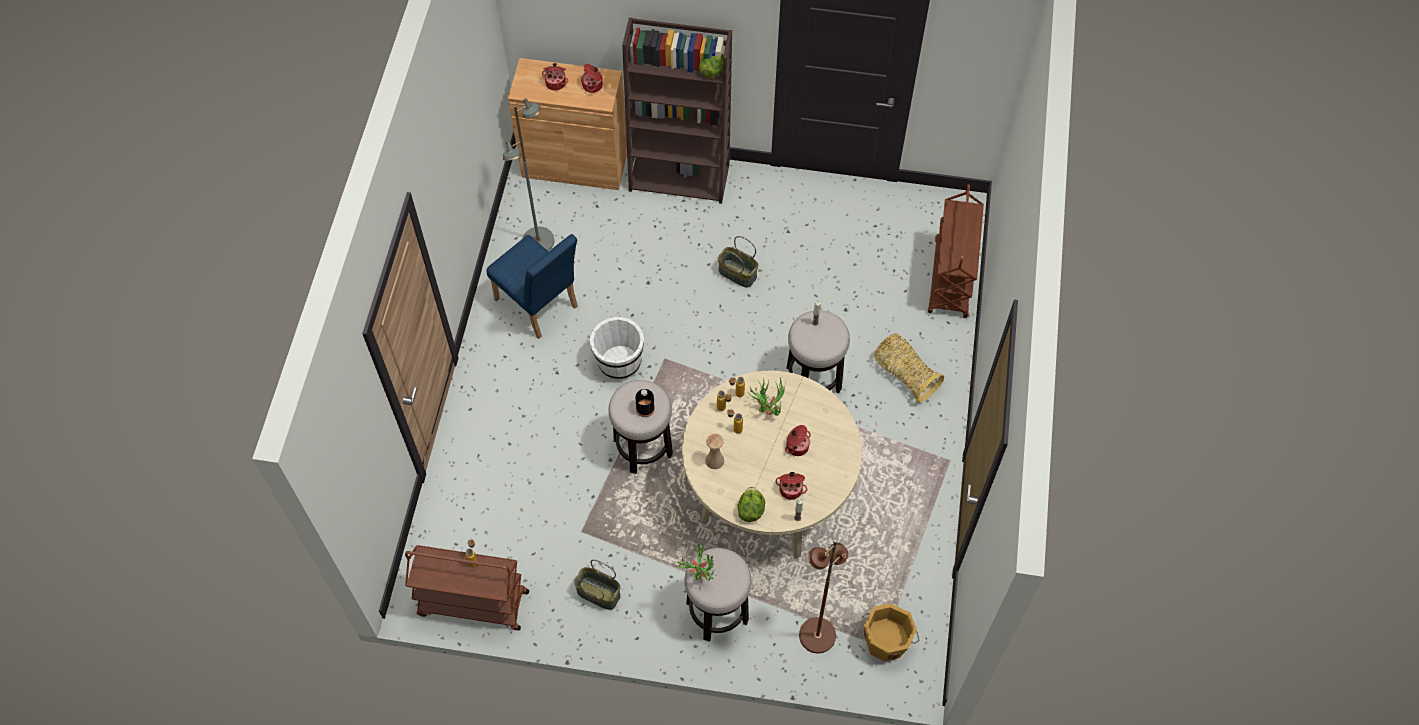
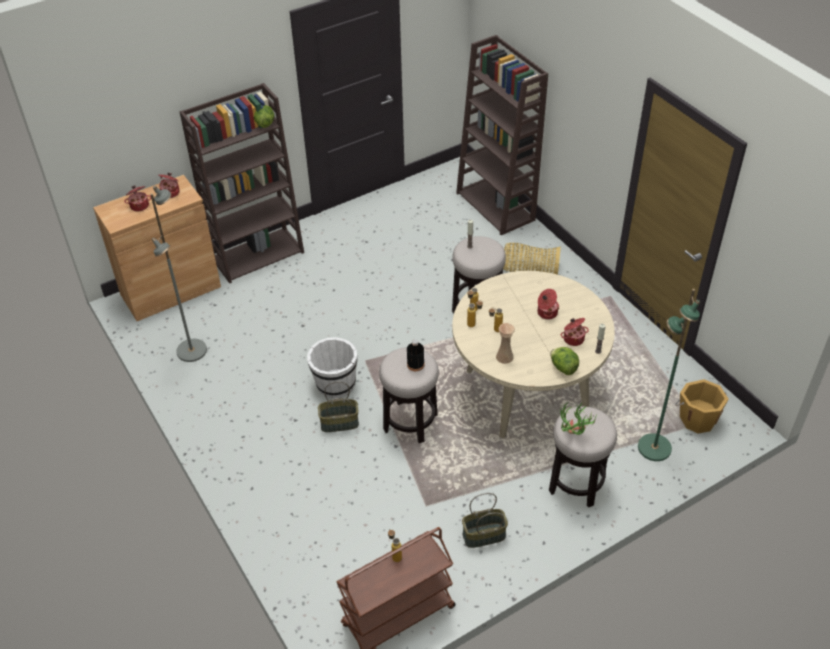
camera: 40 degrees left, 15 degrees down
(540, 307) = (237, 389): blue chair -> none
(737, 274) = (359, 283): basket -> basket (339, 423)
(766, 408) = (501, 305): potted plant -> none
(816, 635) = (653, 448): brown floor lamp -> green floor lamp
(951, 279) = (496, 206): brown cart -> brown bookcase

